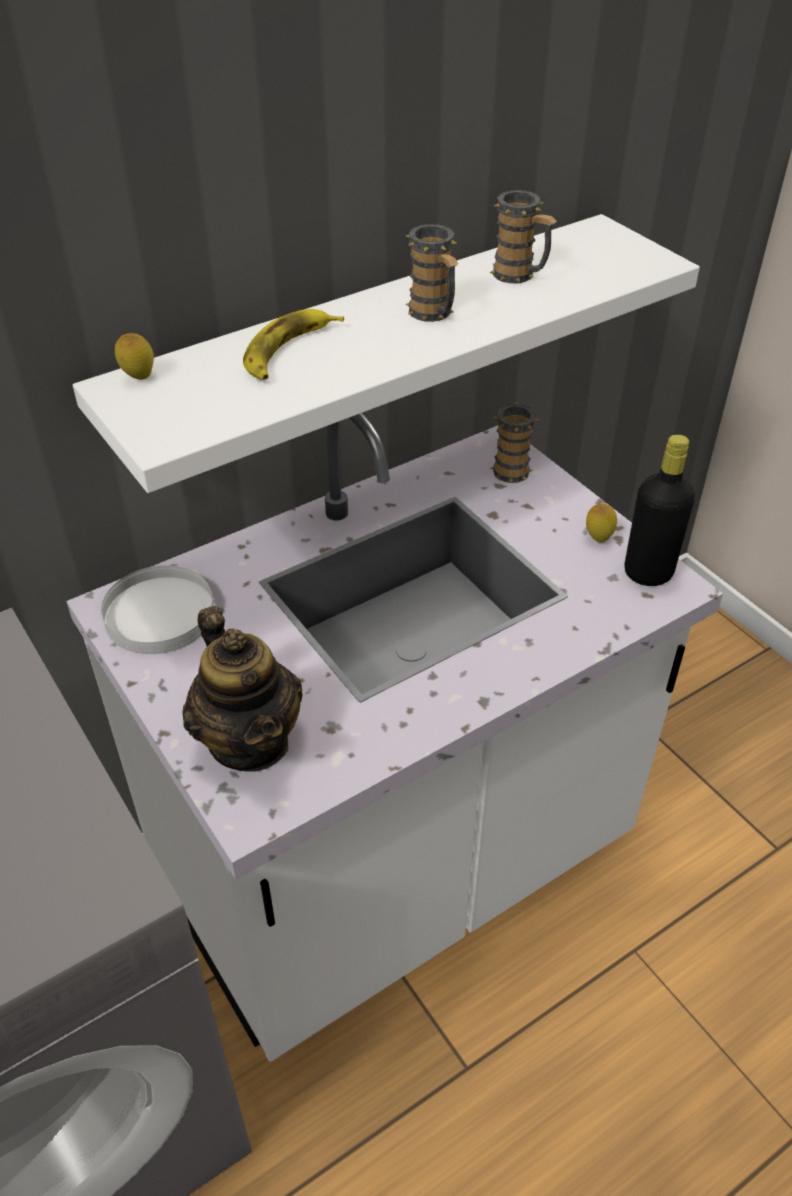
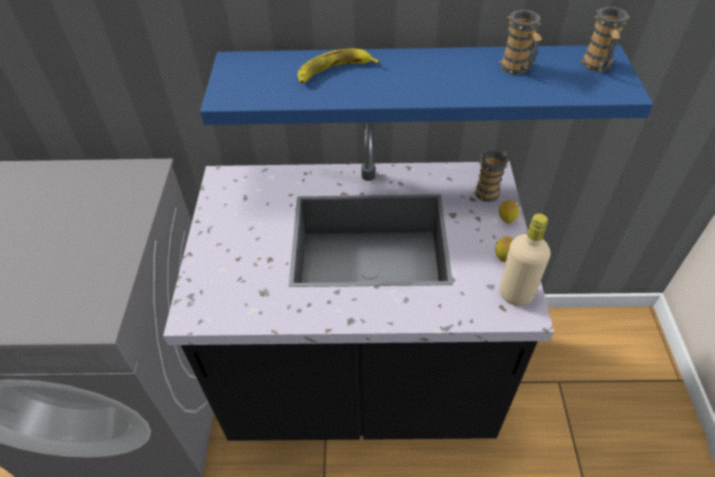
camera: 35 degrees right, 5 degrees up
(138, 378) = (248, 59): lemon -> lemon (506, 221)
(158, 614) = (238, 192): white plate -> none
(250, 741) = (221, 279): teapot -> none
(369, 347) = (415, 84): white shelf -> blue shelf
(395, 867) = (361, 382): white counter -> black counter
(434, 314) = (437, 77): mug -> mug (597, 67)
(648, 573) = (515, 294): black bottle -> beige bottle

